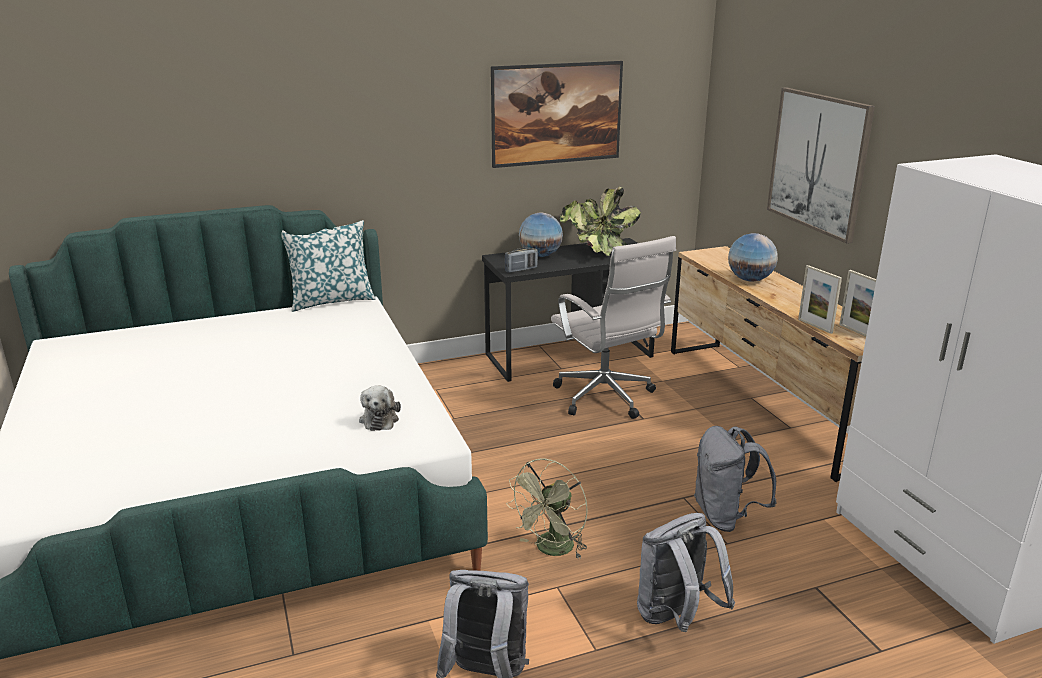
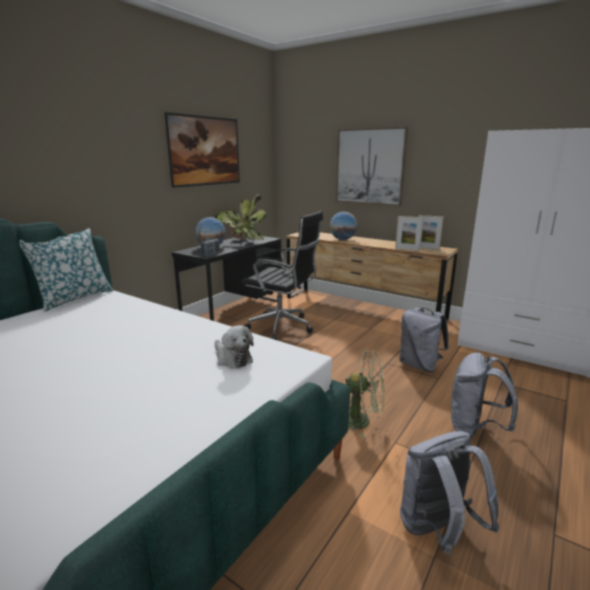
camera: 35 degrees left, 5 degrees down
(551, 550) = (362, 421): green fan -> green fan turned 75 degrees counterclockwise
(606, 399) = (283, 327): white office chair -> black office chair

